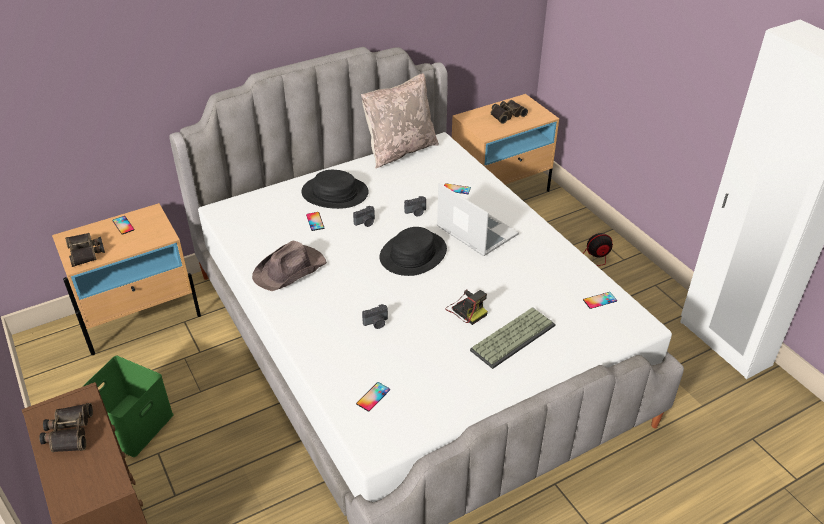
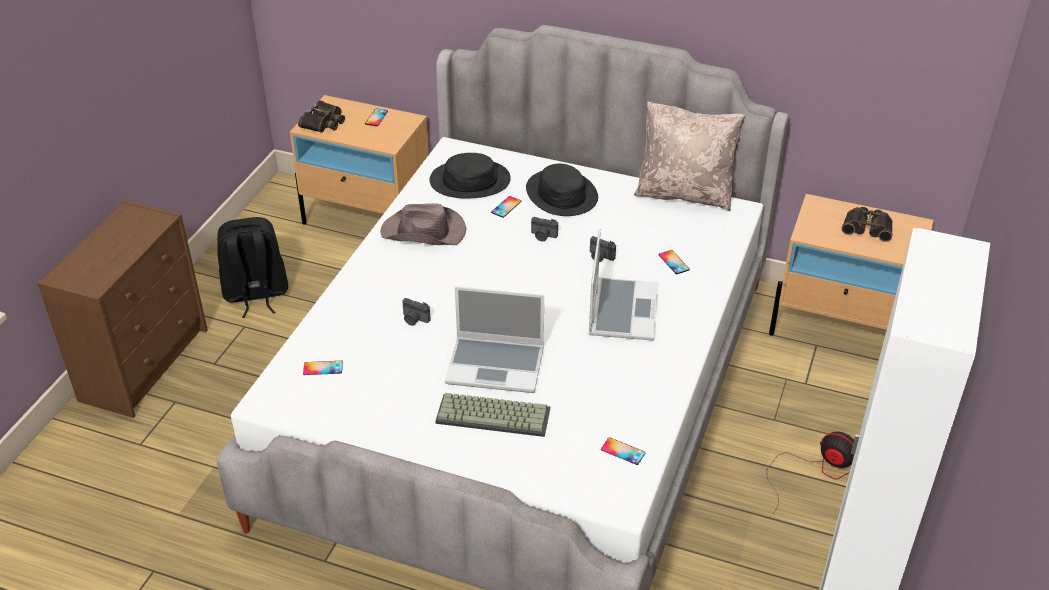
camera: 50 degrees right, 0 degrees up
(68, 432) = (123, 234): binoculars -> none
(132, 426) = (255, 294): green storage box -> black backpack
(413, 254) = (535, 289): black hat -> black hat (470, 181)
(466, 310) = (497, 365): camera -> laptop

